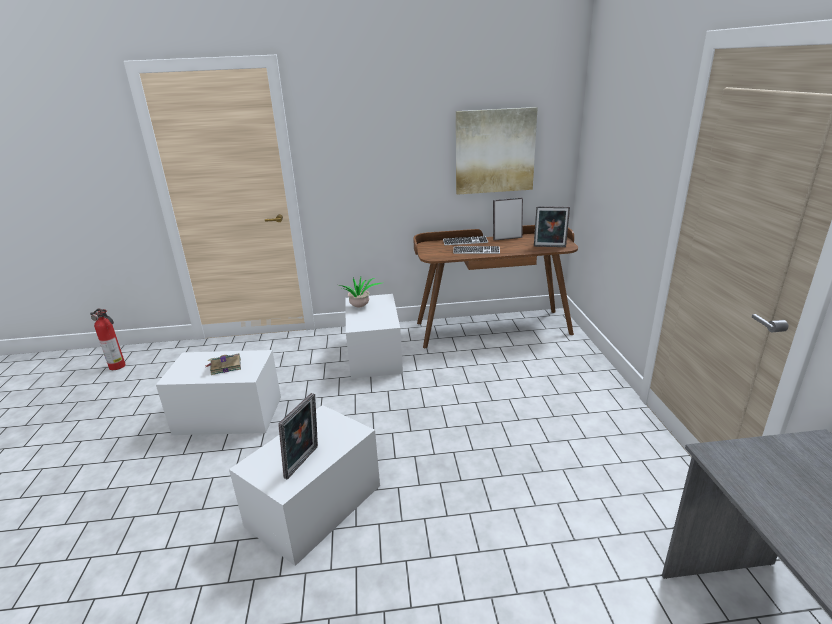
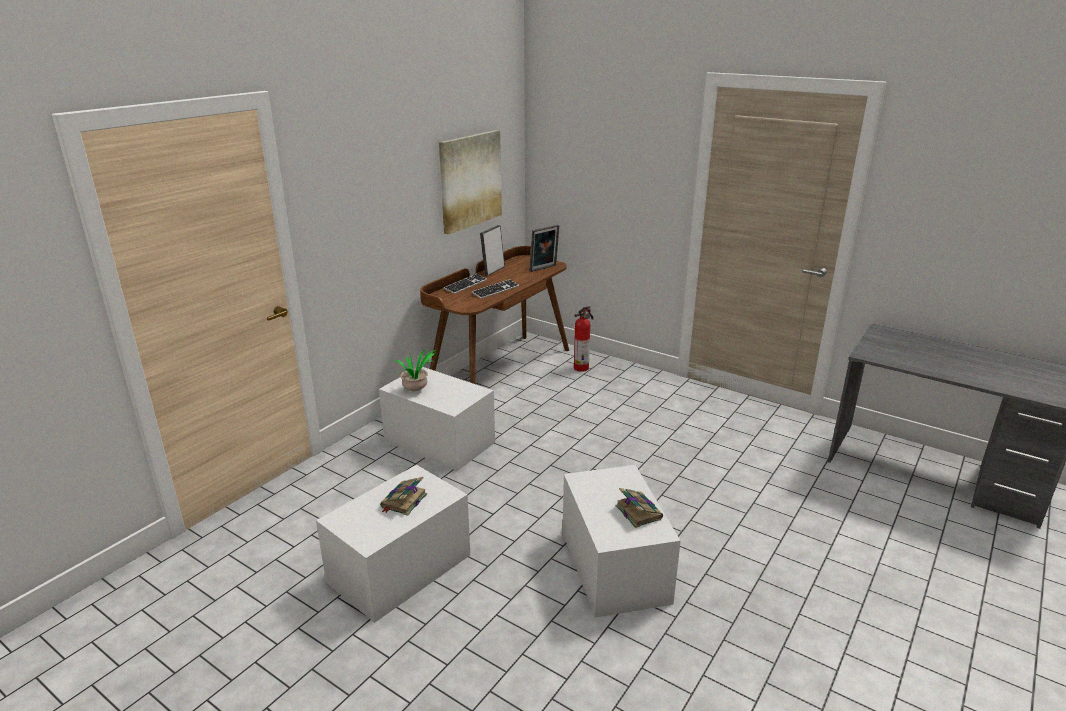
camera: 50 degrees left, 0 degrees up
(118, 366) = (114, 628): fire extinguisher -> fire extinguisher (582, 367)
(304, 462) = (638, 511): picture frame -> book

